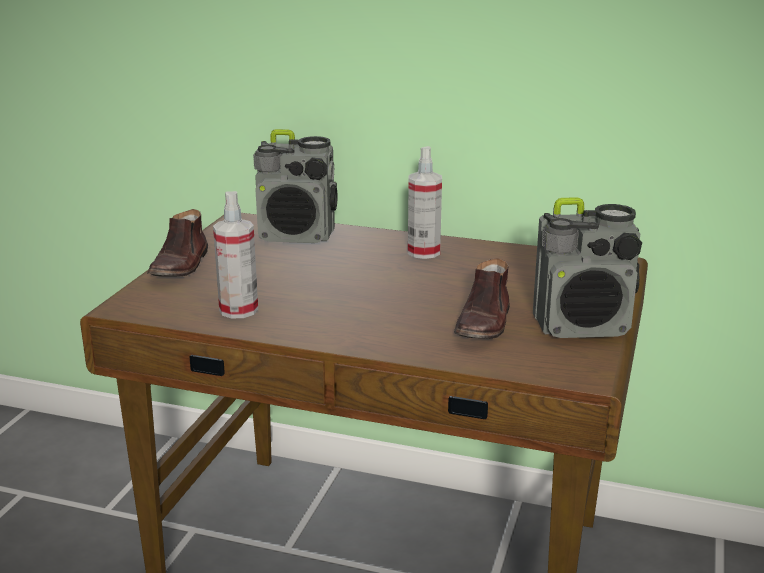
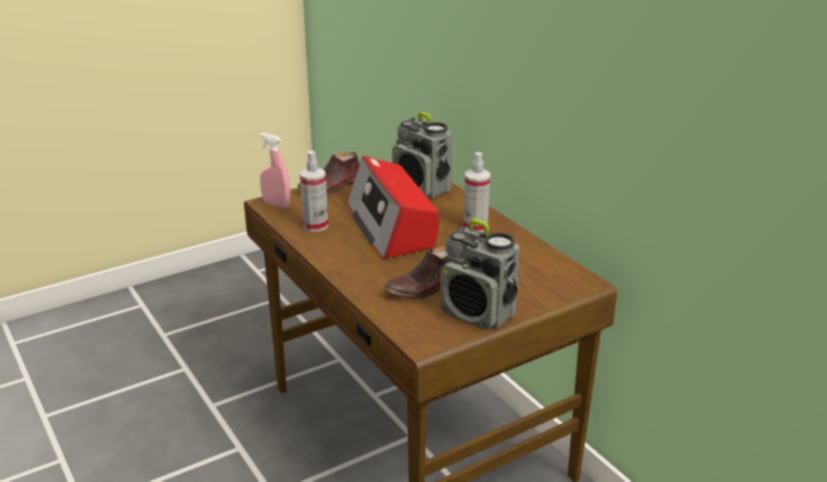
camera: 40 degrees right, 5 degrees up
(142, 306) = (276, 205): none -> pink spray bottle
(331, 280) = (391, 225): none -> radio

